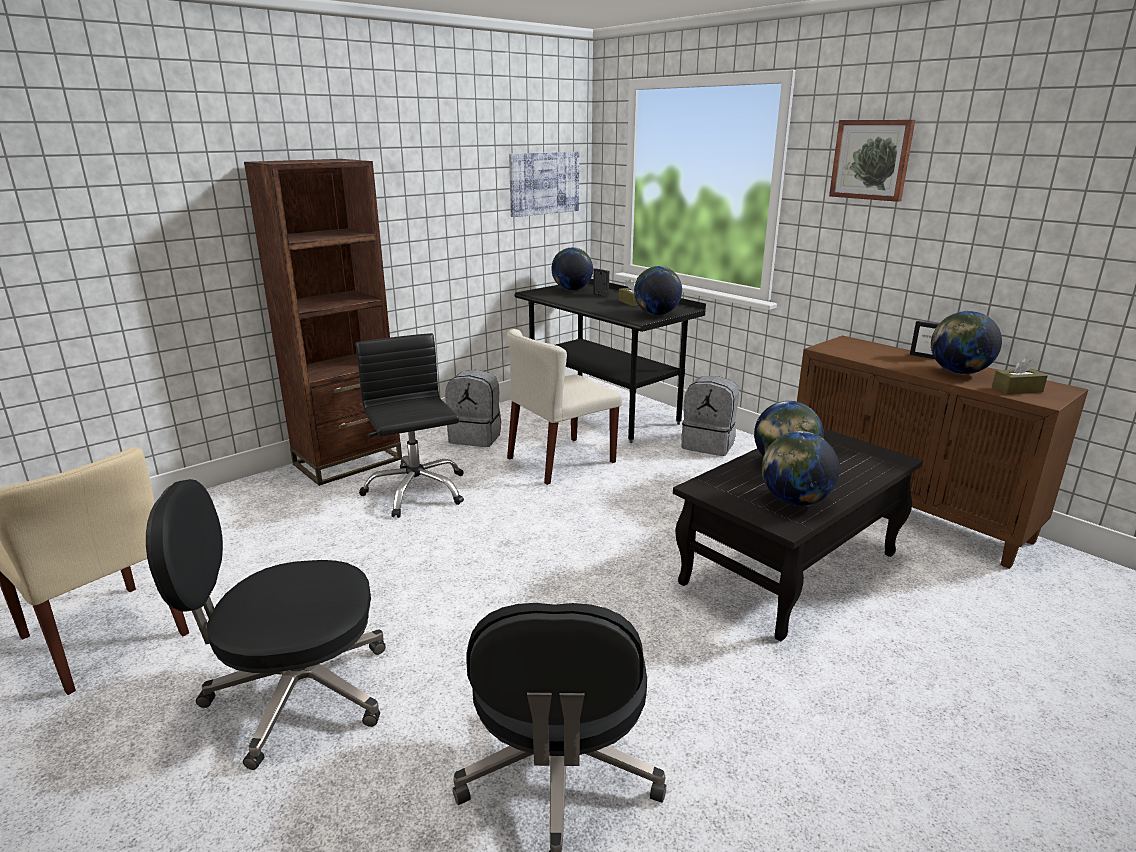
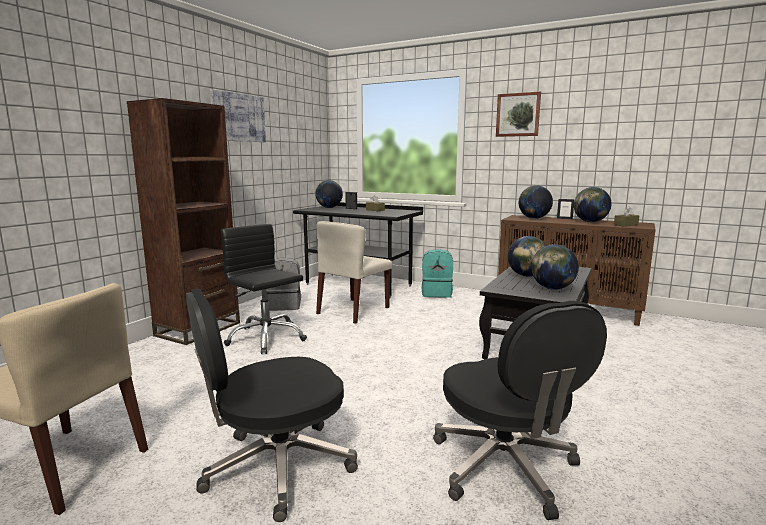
camera: 20 degrees left, 10 degrees down
(544, 183) = (306, 140): picture -> picture (238, 117)
(656, 314) = (398, 213): globe -> globe (534, 218)
(709, 445) = (437, 293): grey backpack -> turquoise backpack

